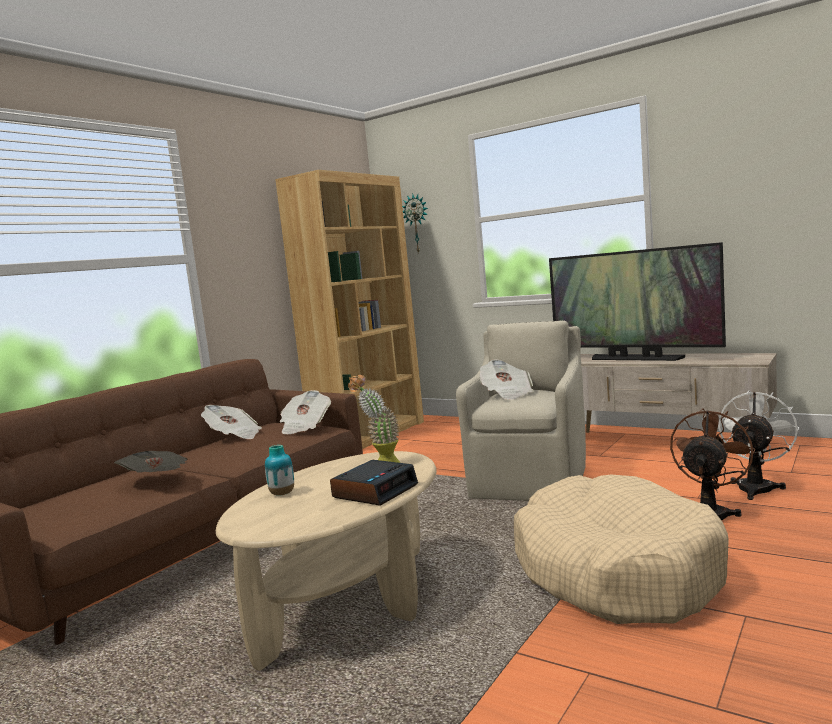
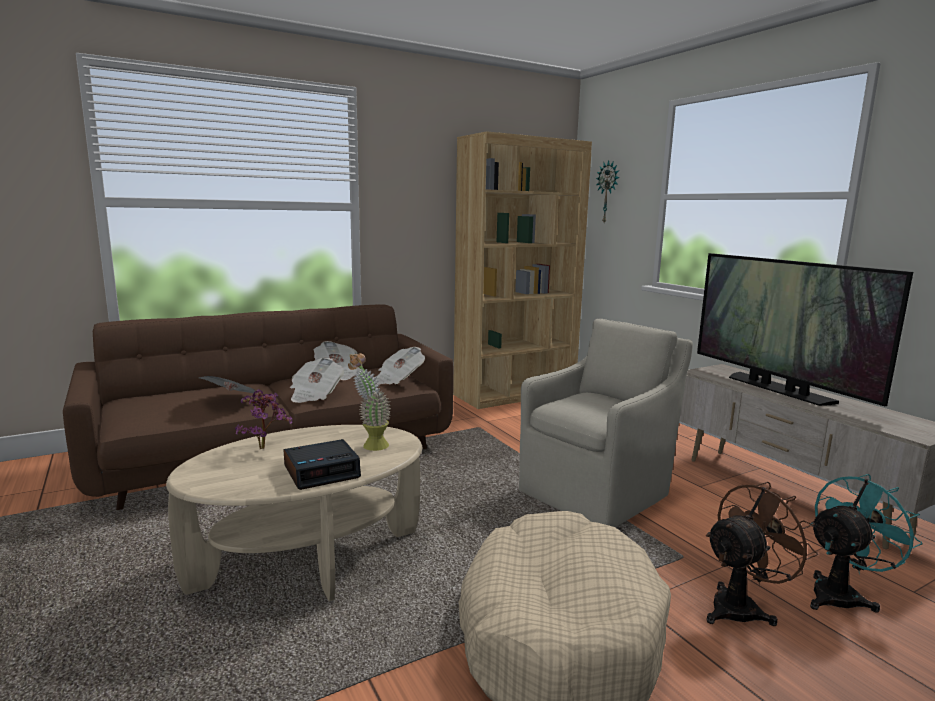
camera: 25 degrees right, 5 degrees up
(282, 494) = (264, 447): vase -> potted plant
(507, 394) = (585, 397): newspaper -> newspaper (315, 395)
(757, 487) = (842, 594): white fan -> turquoise fan

